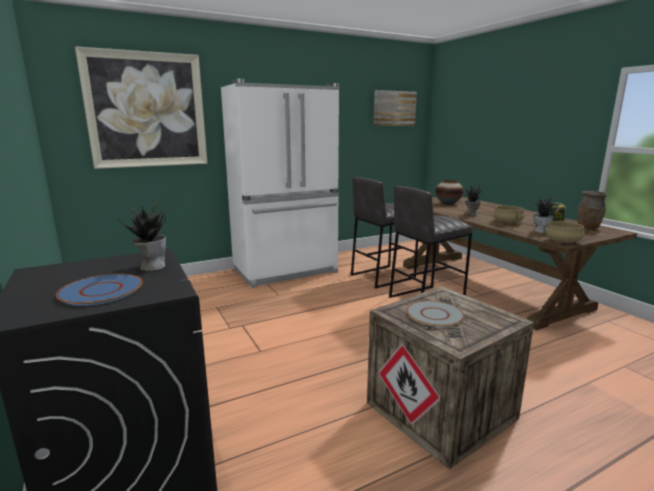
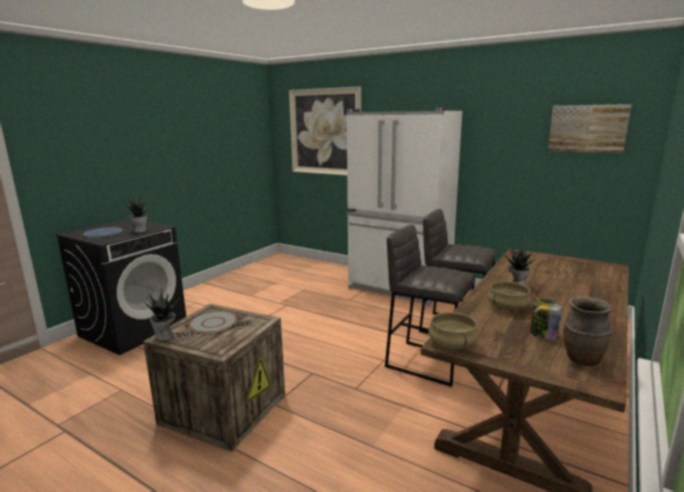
camera: 60 degrees right, 0 degrees up
(448, 203) = (555, 269): vase -> none
(541, 231) = (490, 329): potted plant -> potted plant (165, 336)

